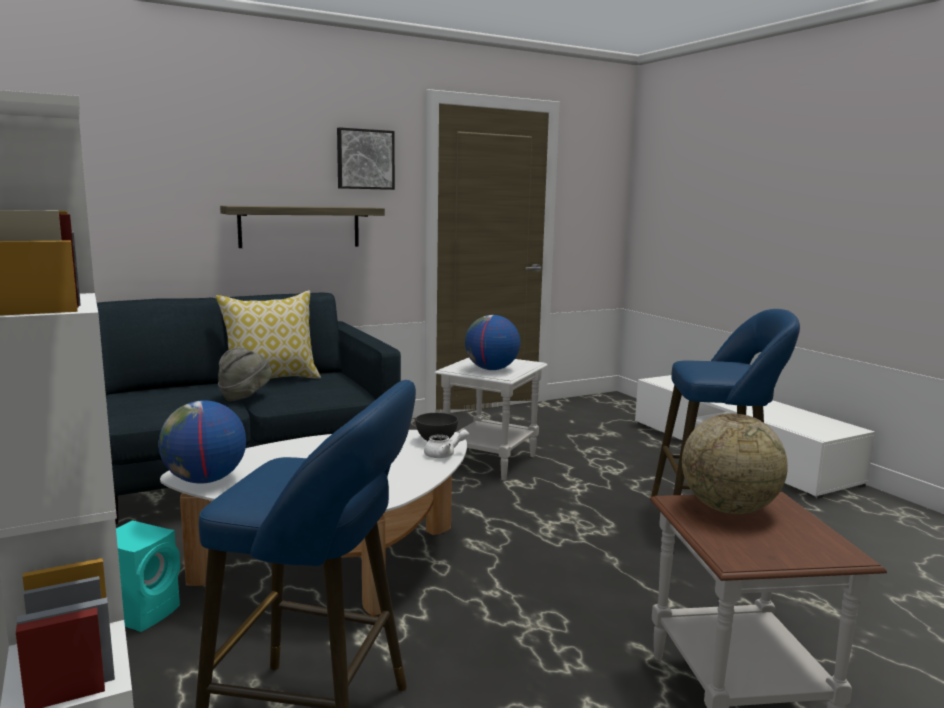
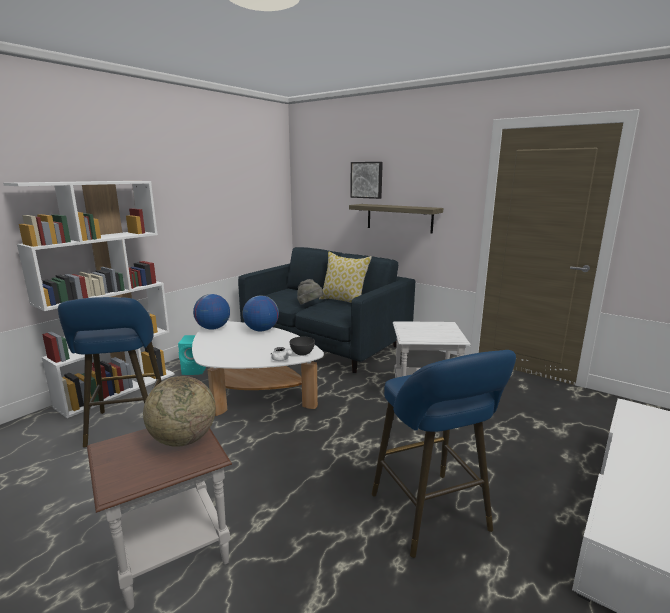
camera: 65 degrees right, 5 degrees up
(365, 159) = (442, 175): picture -> picture (367, 180)
(491, 369) = (418, 332): globe -> globe (261, 330)

